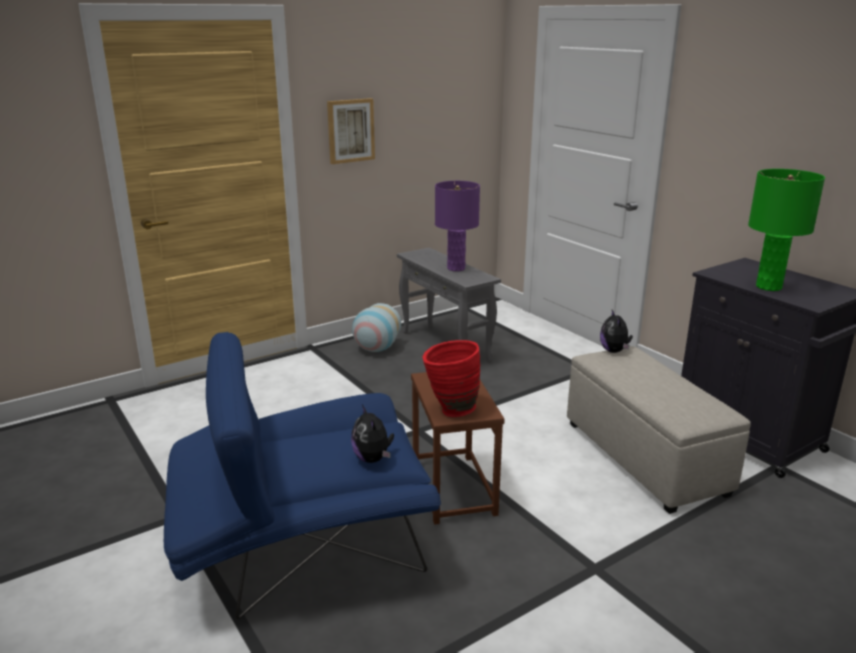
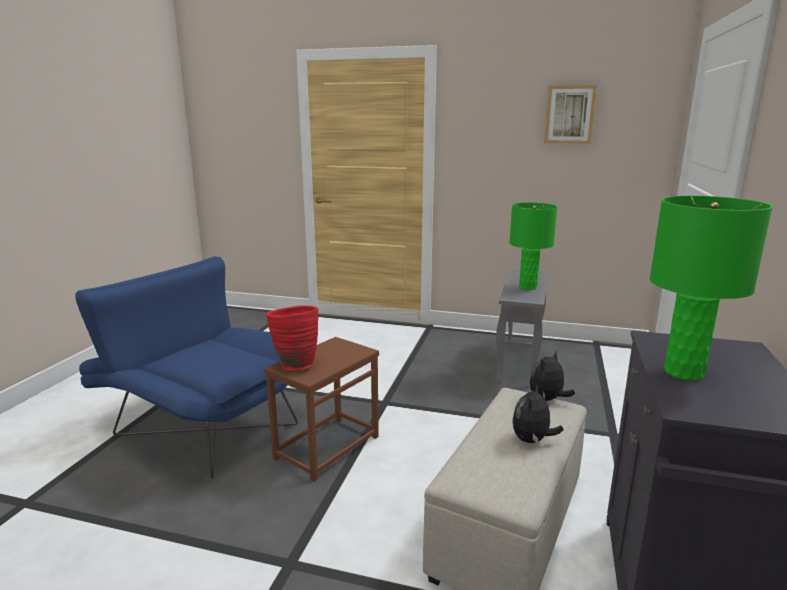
camera: 50 degrees right, 5 degrees down
(350, 130) = (487, 152): picture -> picture (569, 115)
(373, 459) = (213, 371): plush toy -> plush toy (532, 440)
(375, 349) = (466, 343): vase -> none
(456, 268) = (528, 287): purple table lamp -> green table lamp

